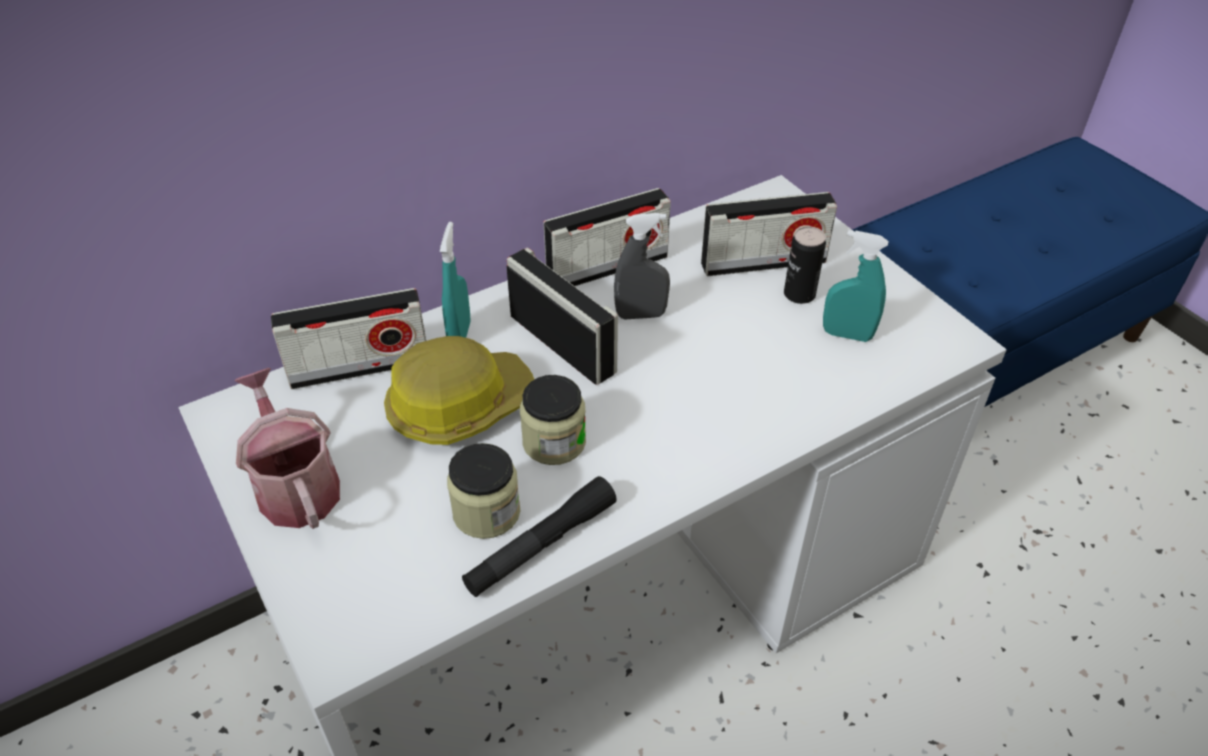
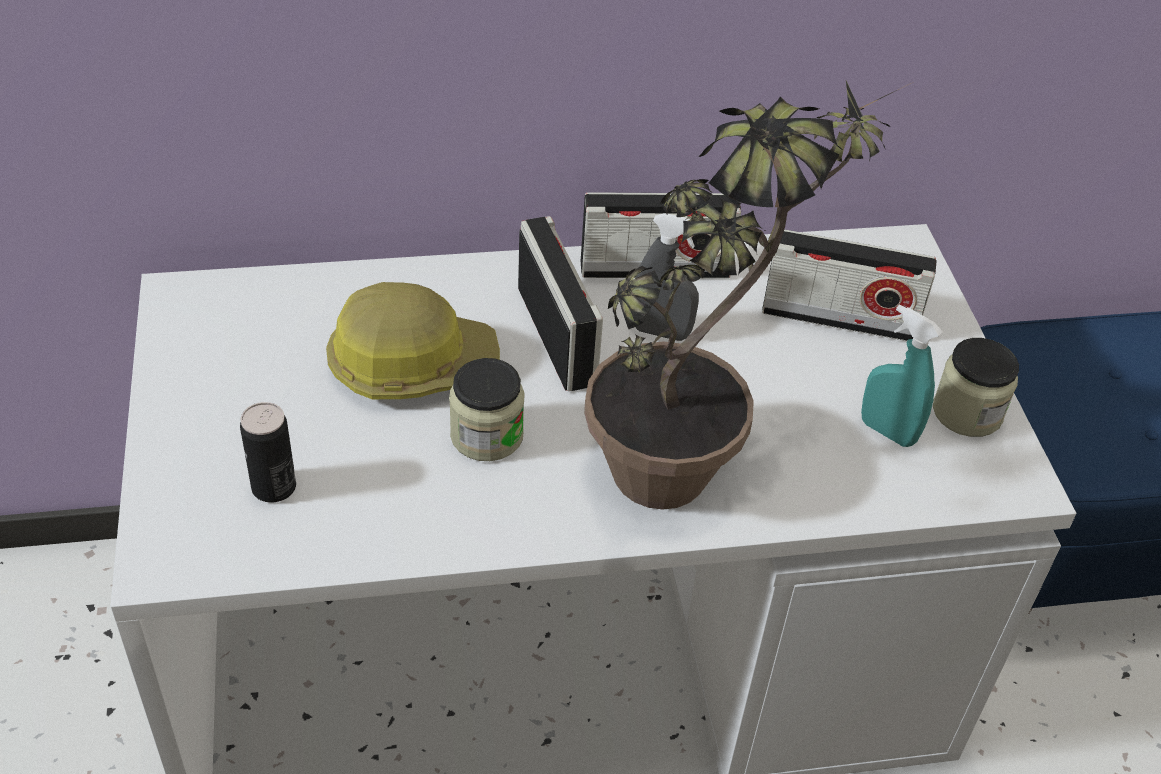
camera: 20 degrees right, 0 degrees up
(295, 485) = (208, 389): watering can -> none
(359, 367) = (334, 291): radio -> none
(459, 335) = (454, 291): turquoise spray bottle -> none
(486, 512) = (376, 482): jar -> jar (967, 412)
(541, 545) = (411, 535): black flashlight -> none
(720, 405) = (690, 459): none -> potted plant
(799, 294) = (859, 368): can -> can (274, 487)

